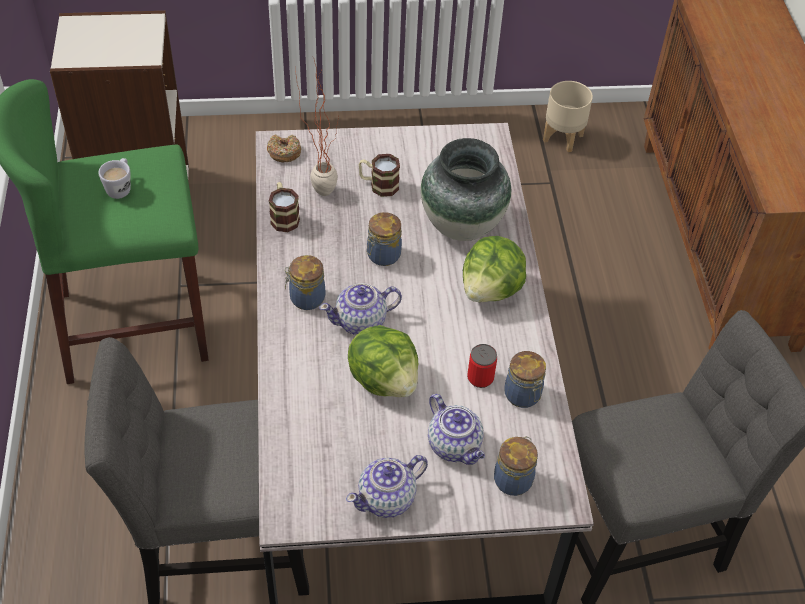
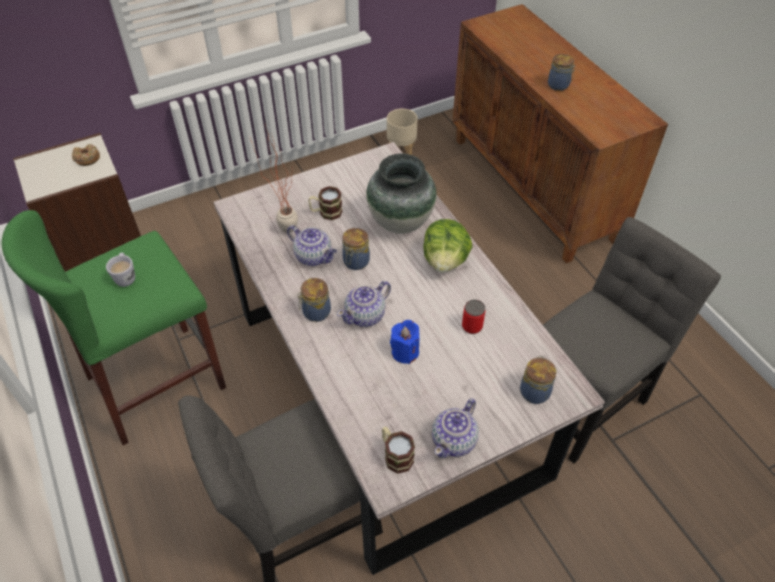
camera: 20 degrees left, 0 degrees up
(284, 152) = (243, 210): donut -> donut (87, 158)
(284, 216) = (267, 257): mug -> mug (395, 455)
(384, 379) = (405, 352): lettuce -> blue candle
(455, 446) = (481, 382): teapot -> teapot (314, 257)
(523, 396) = (508, 328): jar -> jar (559, 85)

